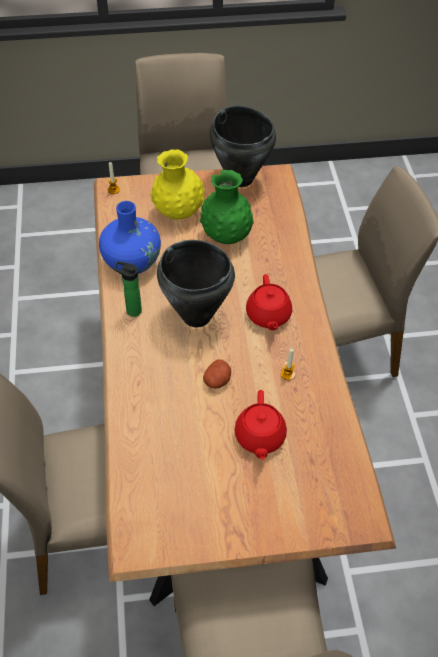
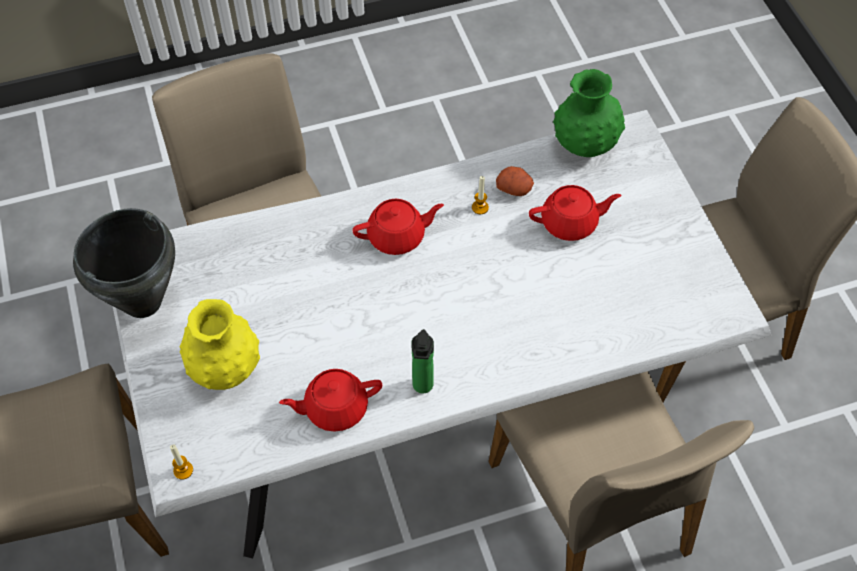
camera: 100 degrees left, 5 degrees up
(131, 262) = (335, 408): blue vase -> red teapot
(196, 317) = (416, 311): black cooking pot -> none
(216, 432) = (428, 404): brown dining table -> white dining table
(217, 380) = (508, 273): potato -> potato (514, 188)
(226, 236) = (265, 301): green vase -> green vase (584, 145)

